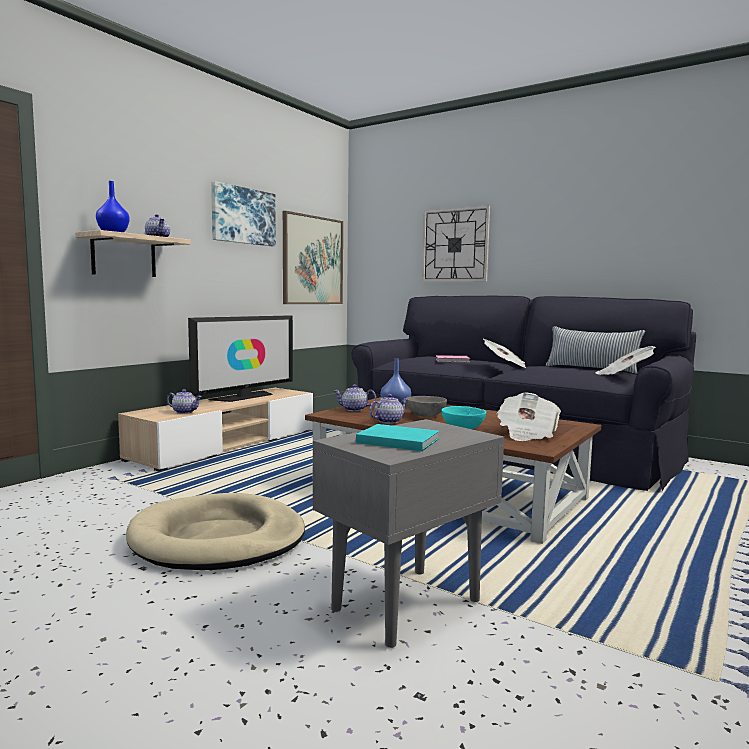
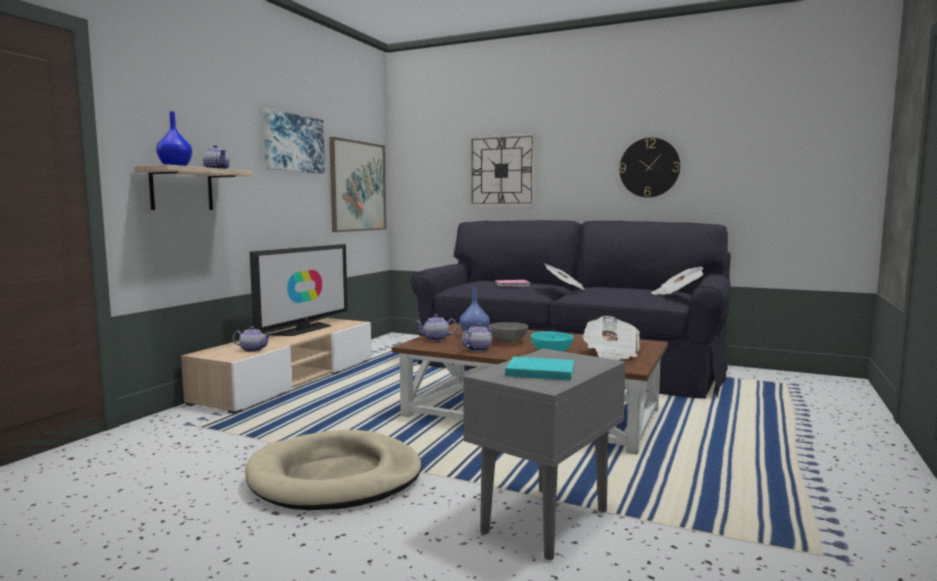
camera: 10 degrees left, 0 degrees up
(591, 369) = (642, 288): pillow -> none
(608, 240) = (649, 167): none -> wall clock

